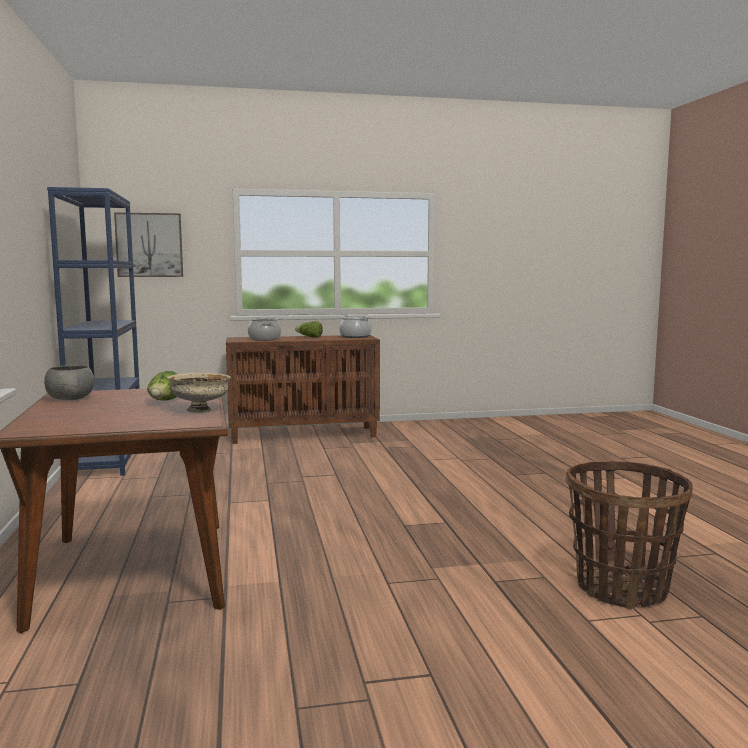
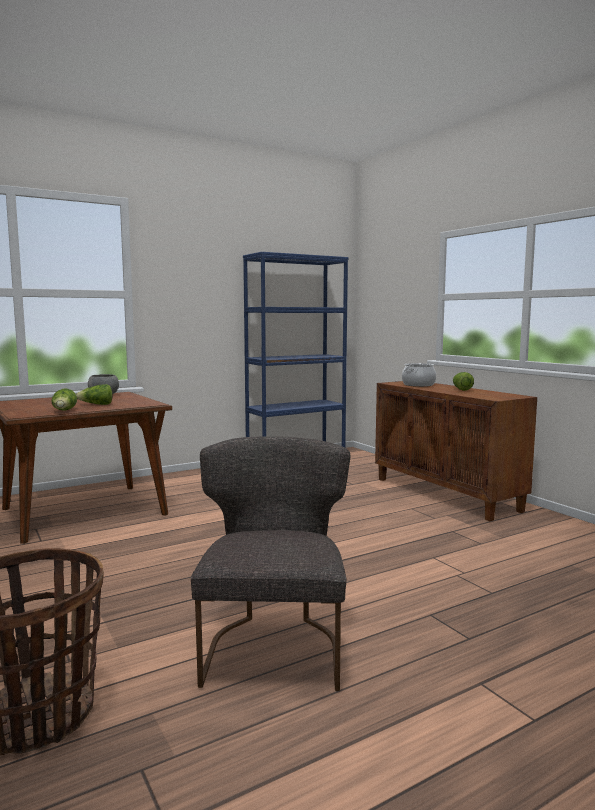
camera: 70 degrees right, 0 degrees up
(149, 245) = (386, 292): picture -> none
(200, 410) = (64, 411): beige bowl -> lettuce
(355, 336) = (500, 395): cooking pot -> none
(542, 514) = (274, 647): none -> grey chair

